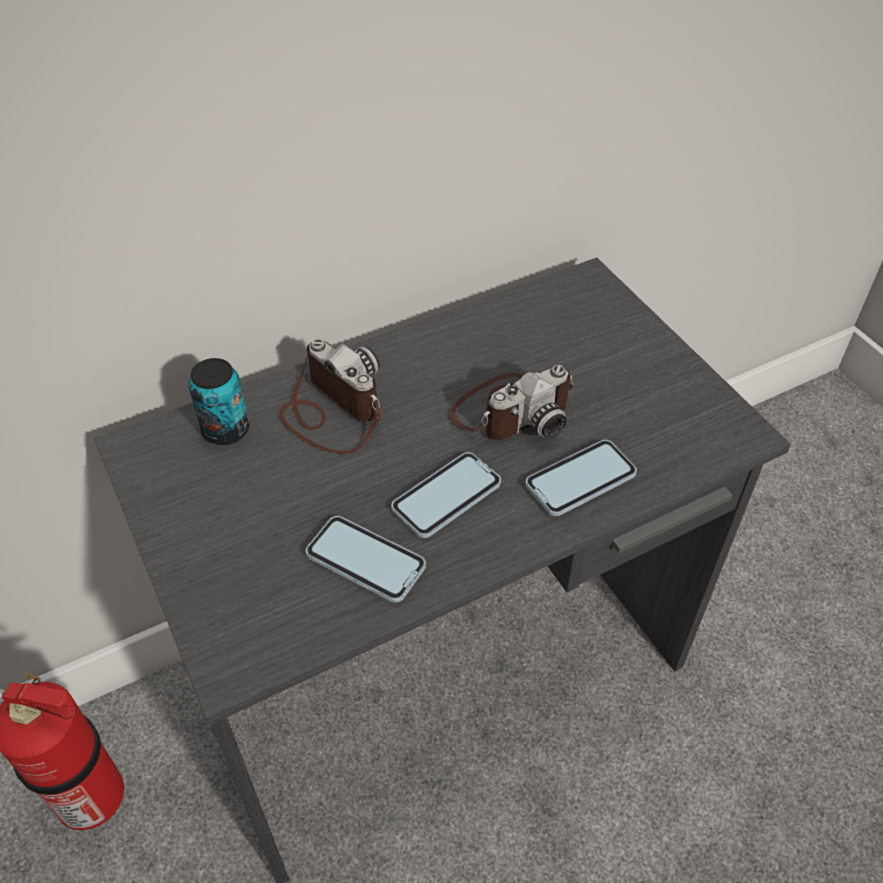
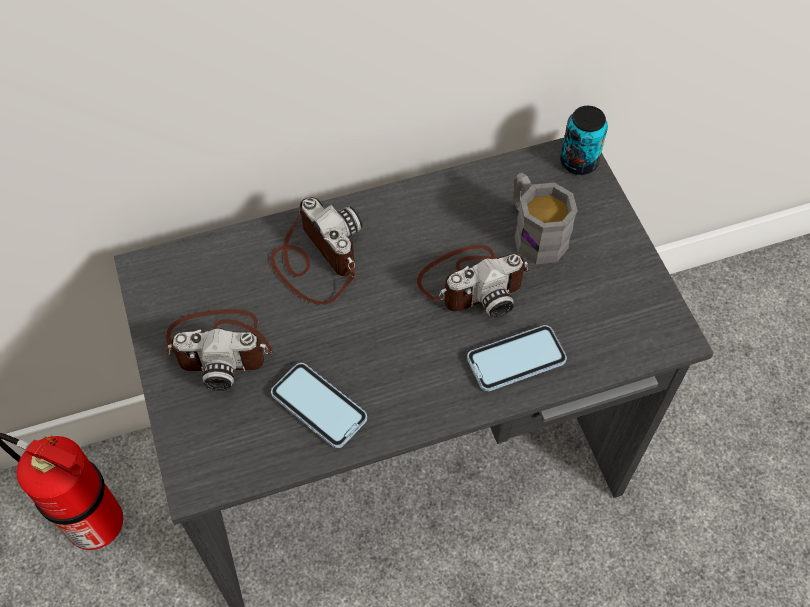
camera: 10 degrees right, 10 degrees up
(226, 430) = (223, 265): can -> can (578, 162)
(236, 514) = (220, 347): none -> camera
(446, 497) = (398, 358): phone -> none
(566, 355) = (534, 233): none -> grey mug

